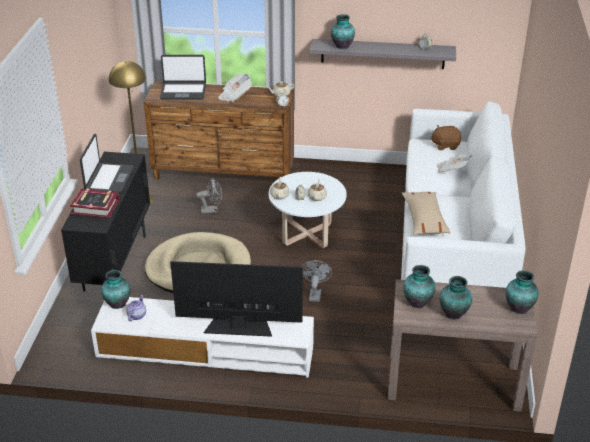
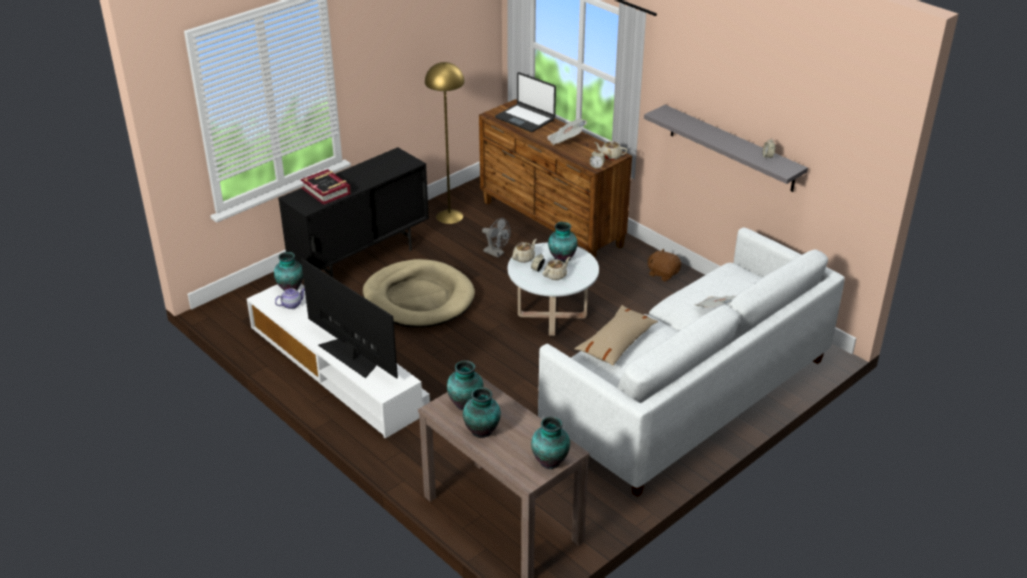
camera: 40 degrees right, 0 degrees up
(108, 179) = (368, 172): laptop -> none
(315, 293) = (487, 372): grey fan -> none
(341, 46) = (681, 122): vase -> vase (561, 258)
(445, 145) = (751, 284): brown plush toy -> brown plush toy (663, 274)

